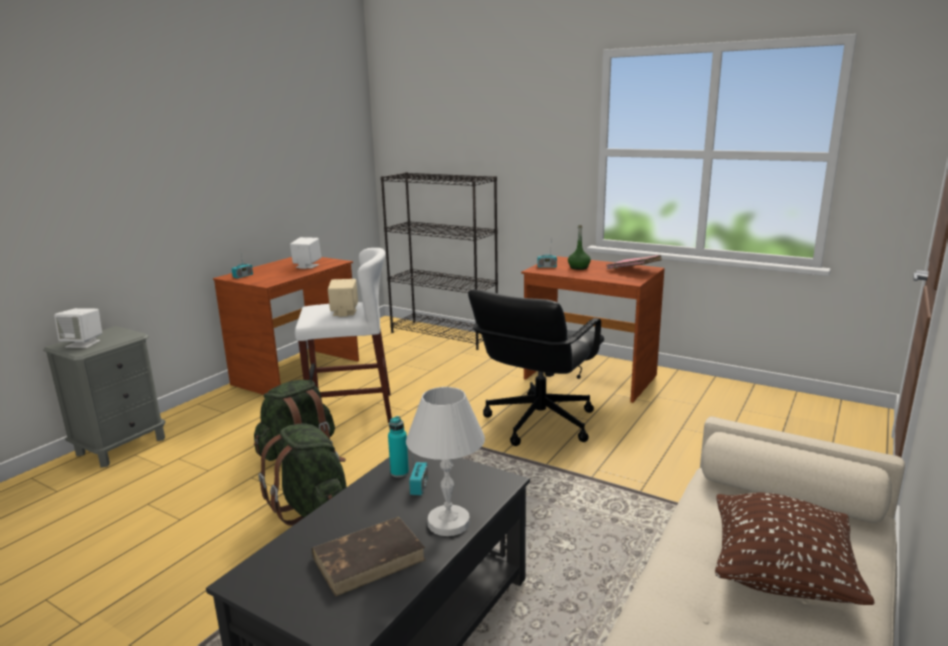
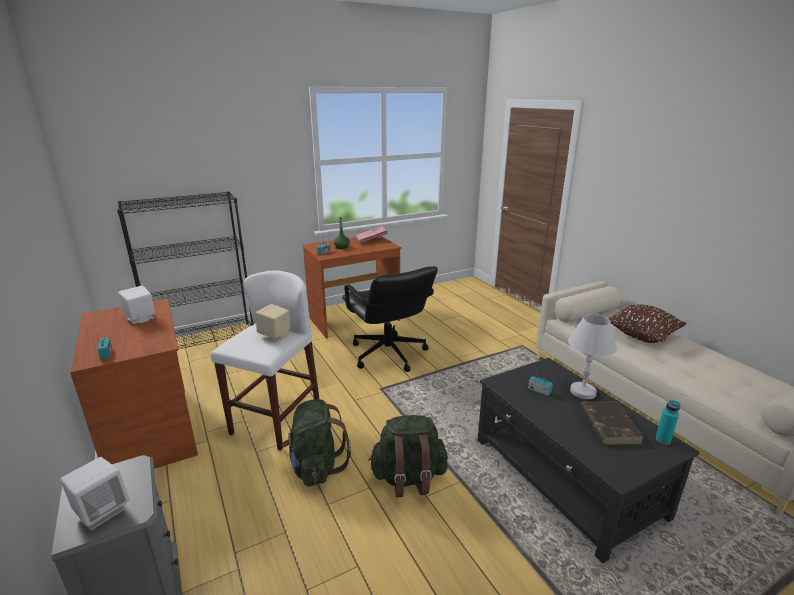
camera: 60 degrees left, 5 degrees up
(399, 472) = (518, 392): turquoise bottle -> turquoise bottle (663, 440)

